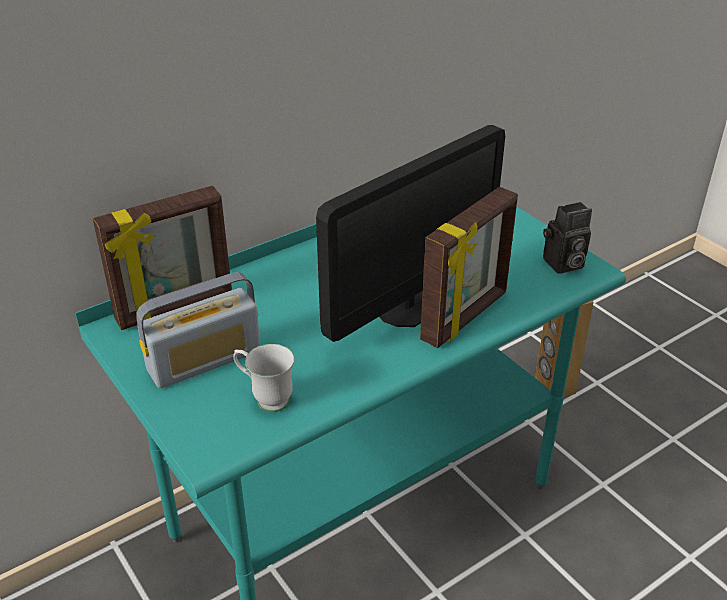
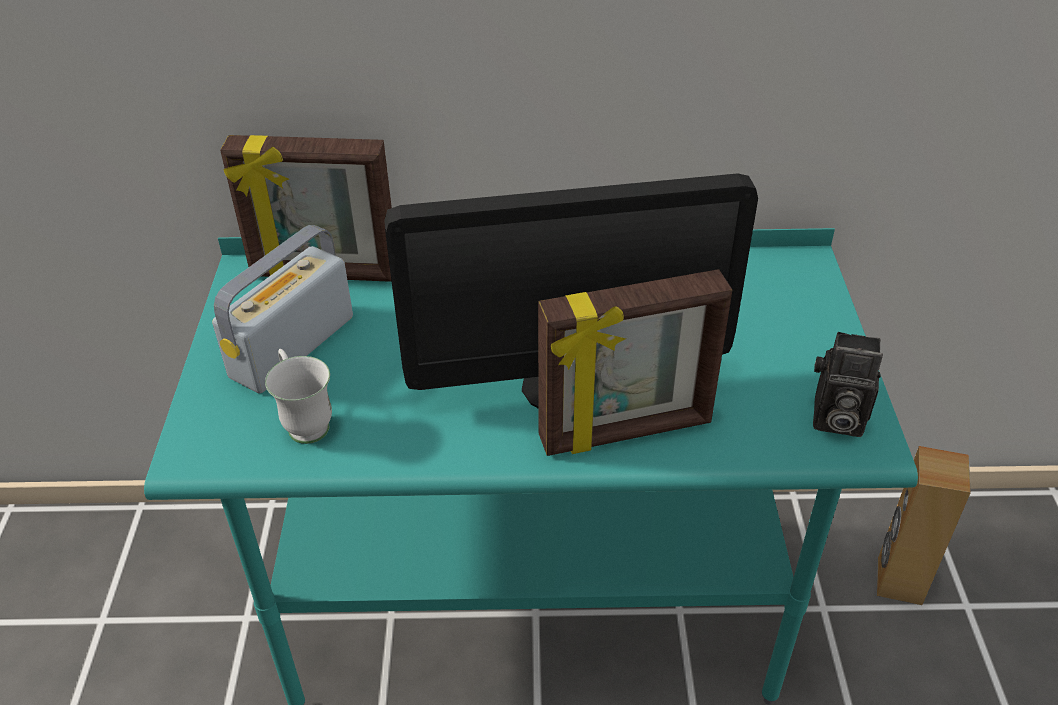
camera: 35 degrees right, 5 degrees up
(204, 360) = (292, 347): radio -> radio turned 120 degrees clockwise

